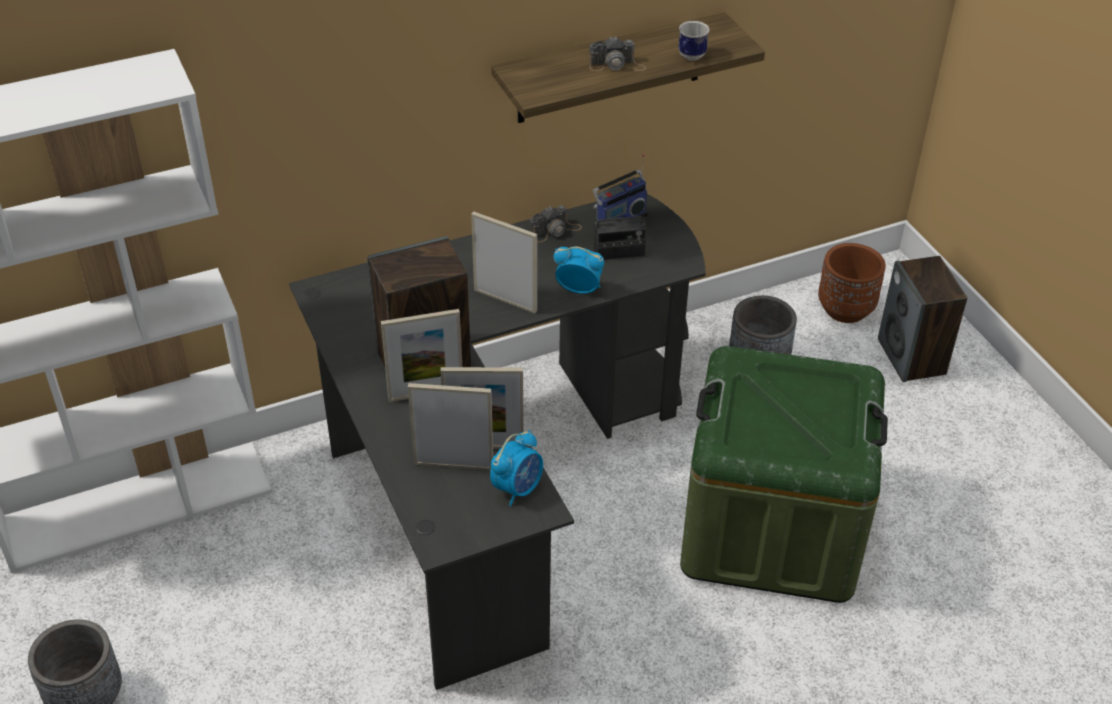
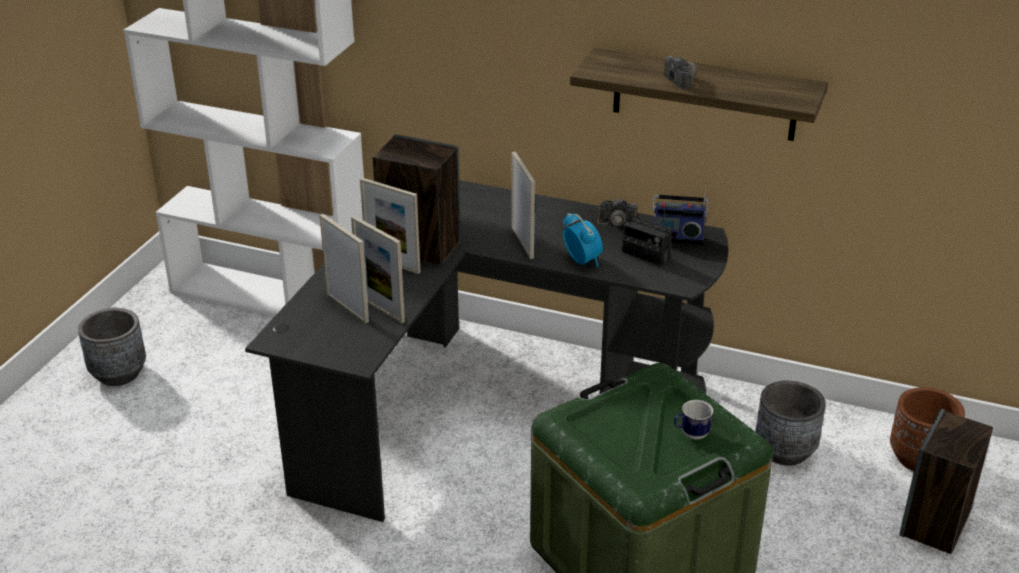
camera: 45 degrees right, 10 degrees down
(518, 488) = (363, 341): alarm clock -> none
(616, 65) = (680, 78): camera -> camera turned 150 degrees counterclockwise
(690, 58) = (745, 95): mug -> mug (690, 434)

